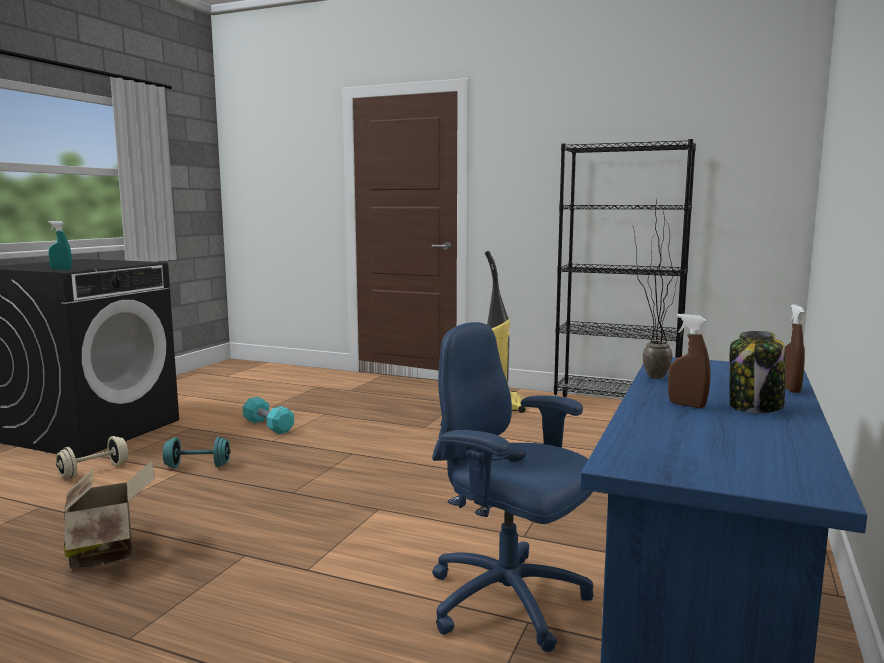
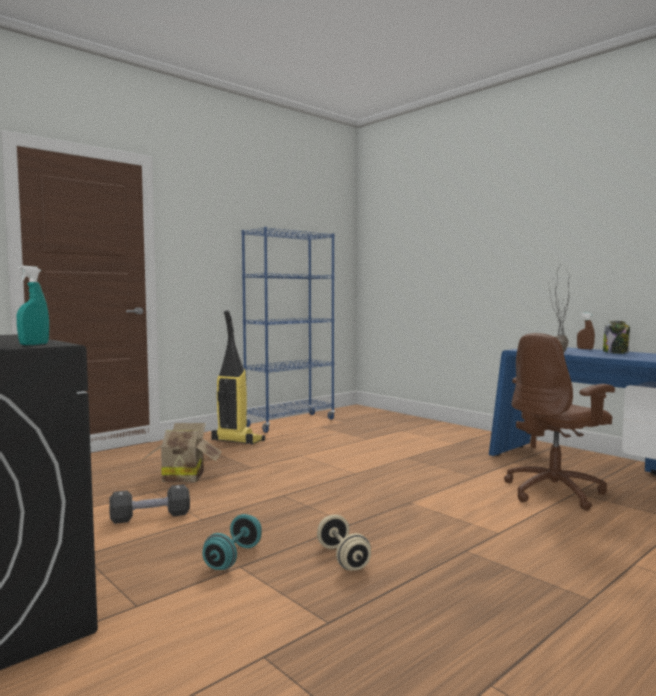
camera: 65 degrees left, 5 degrees down
(94, 471) = (167, 620): beige dumbbell -> beige dumbbell (343, 558)
(109, 550) = (425, 608): cardboard box -> cardboard box (183, 477)
(268, 426) = (150, 517): turquoise dumbbell -> black dumbbell
(508, 602) = (555, 492): blue office chair -> brown office chair
(616, 407) = (290, 423): black bookcase -> blue bookcase
(687, 405) = (613, 355): brown spray bottle -> none

